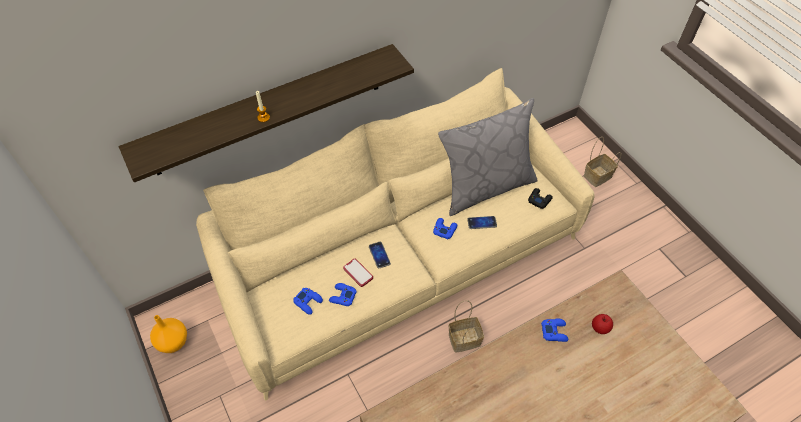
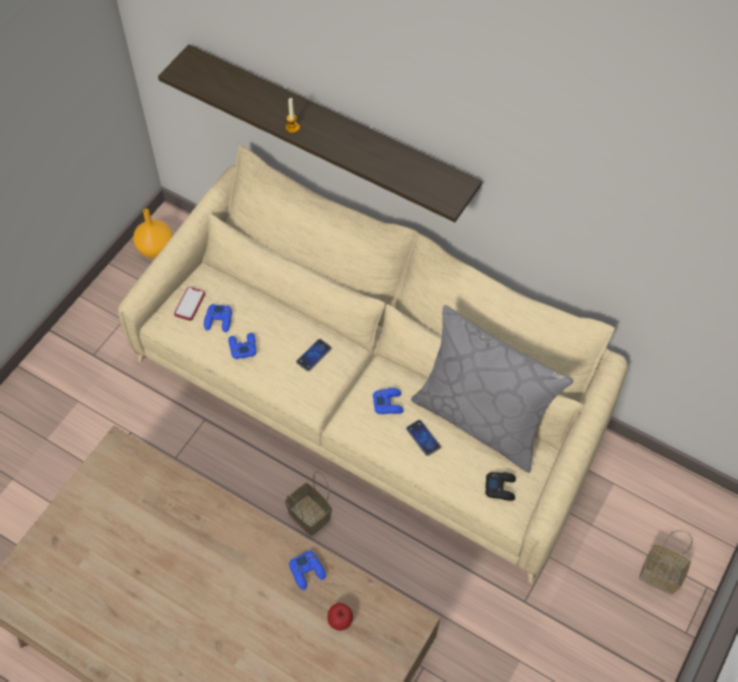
camera: 60 degrees right, 5 degrees up
(358, 273) = (279, 347): phone -> phone (189, 304)

